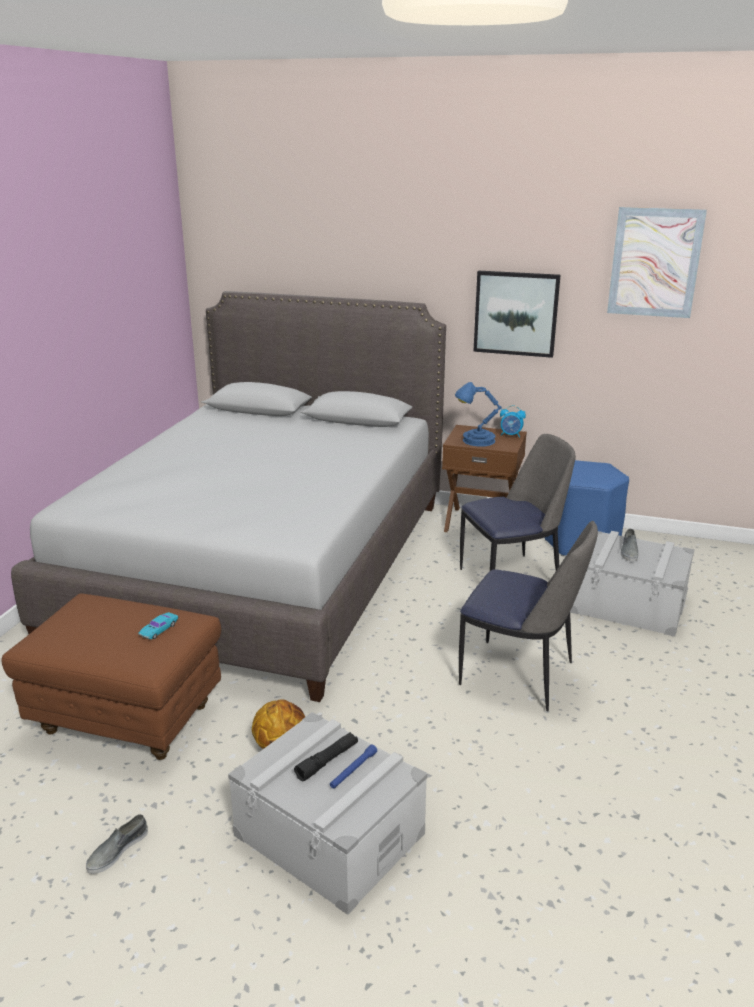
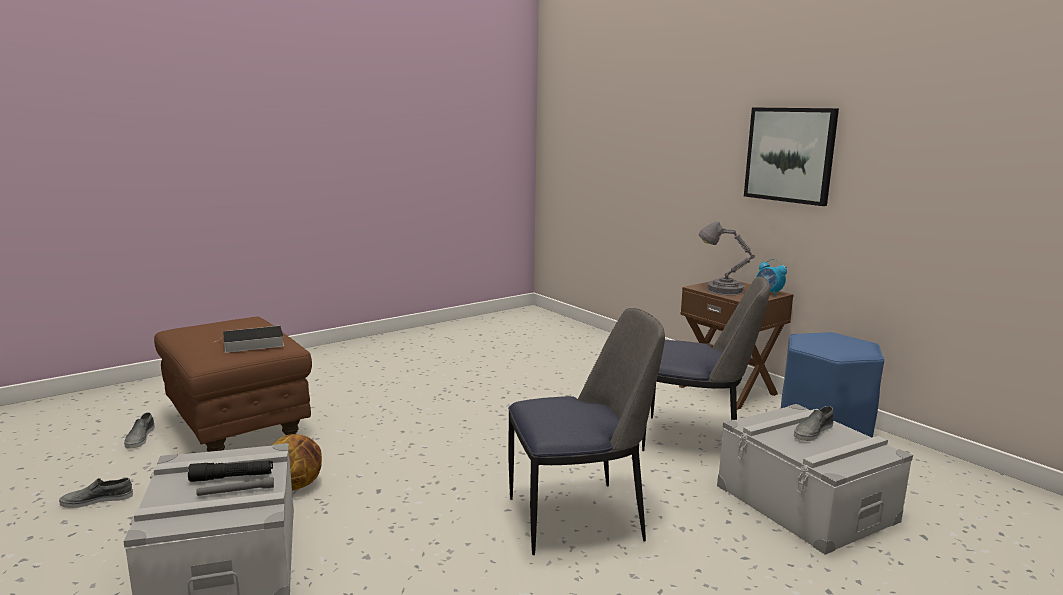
camera: 35 degrees right, 10 degrees down
(39, 775) = (140, 438): none -> grey shoe
(159, 629) = (251, 343): turquoise toy car -> book
(264, 565) = (483, 367): grey bed -> none
(353, 770) = (236, 492): blue flashlight -> grey flashlight
(476, 441) = (721, 290): blue table lamp -> grey table lamp
(520, 675) = (579, 518): chair -> chair turned 75 degrees counterclockwise
(655, 262) = (952, 88): picture -> none

